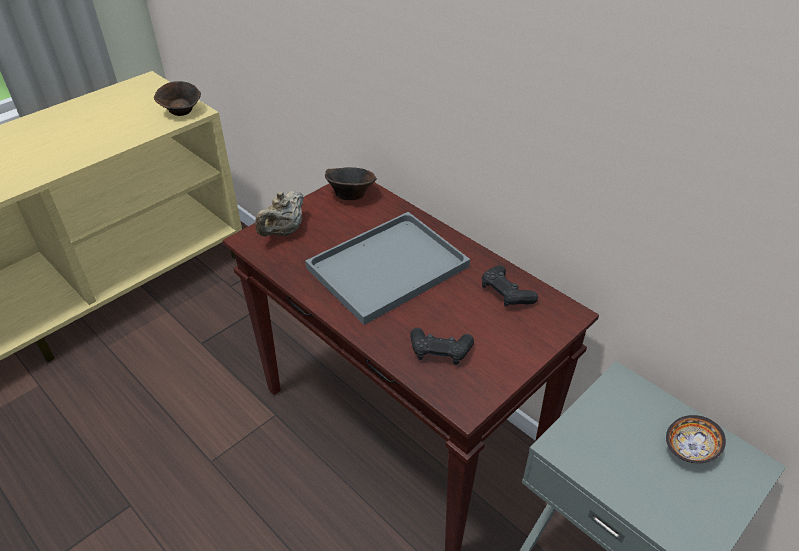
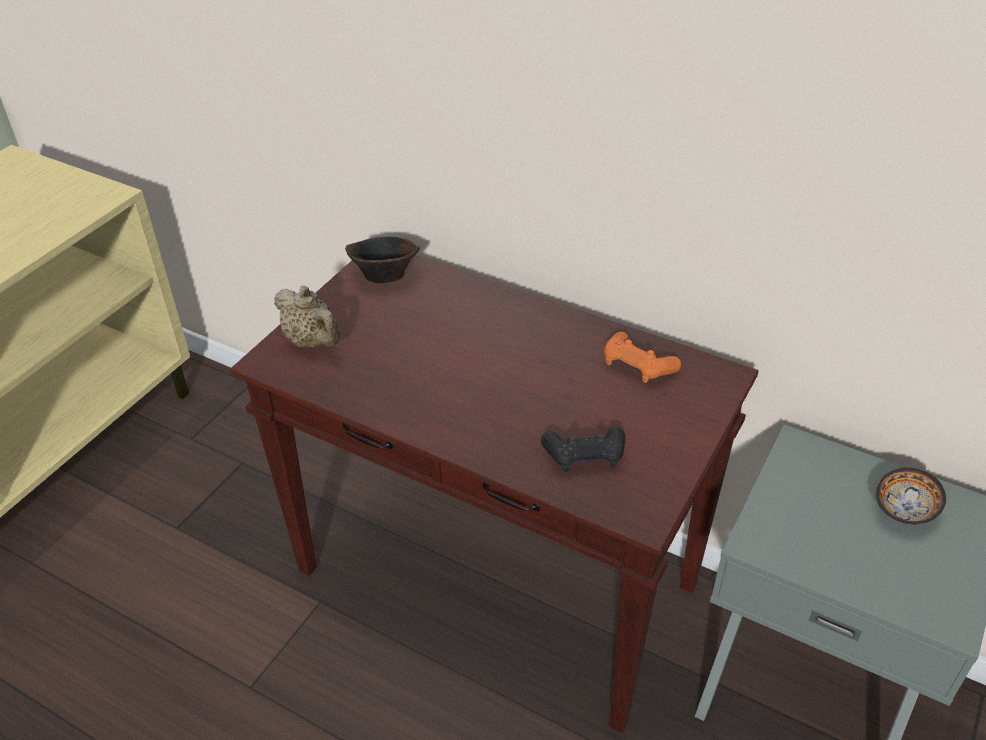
camera: 15 degrees left, 0 degrees up
(182, 112) = (87, 199): brown bowl -> none
(283, 232) = (313, 341): beige teapot -> beige teapot turned 60 degrees counterclockwise
(386, 269) = (473, 365): grey tray -> none
(506, 293) = (637, 366): black game controller -> orange game controller

